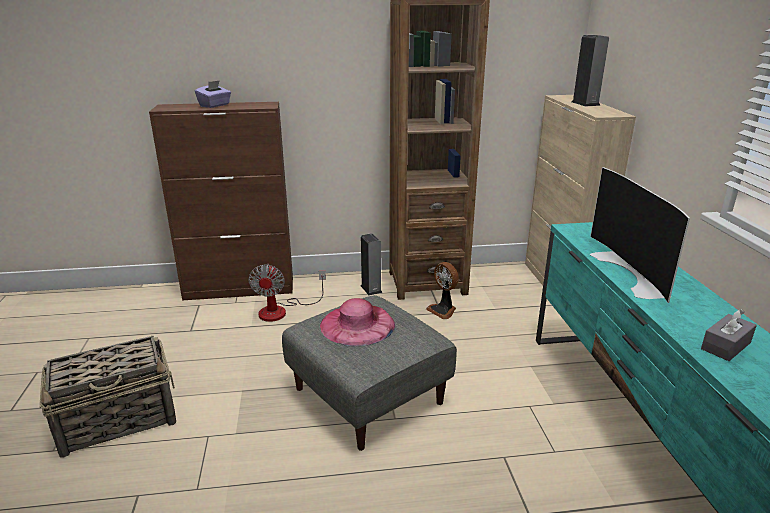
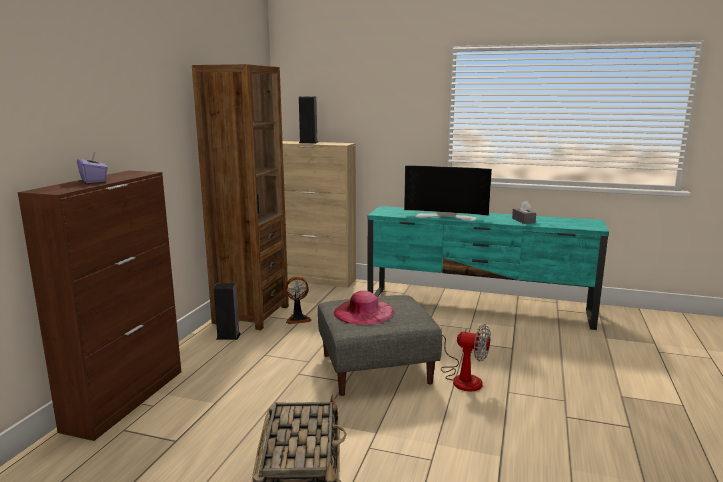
camera: 65 degrees left, 10 degrees down
(281, 310) = (207, 382): fan -> fan (462, 378)

